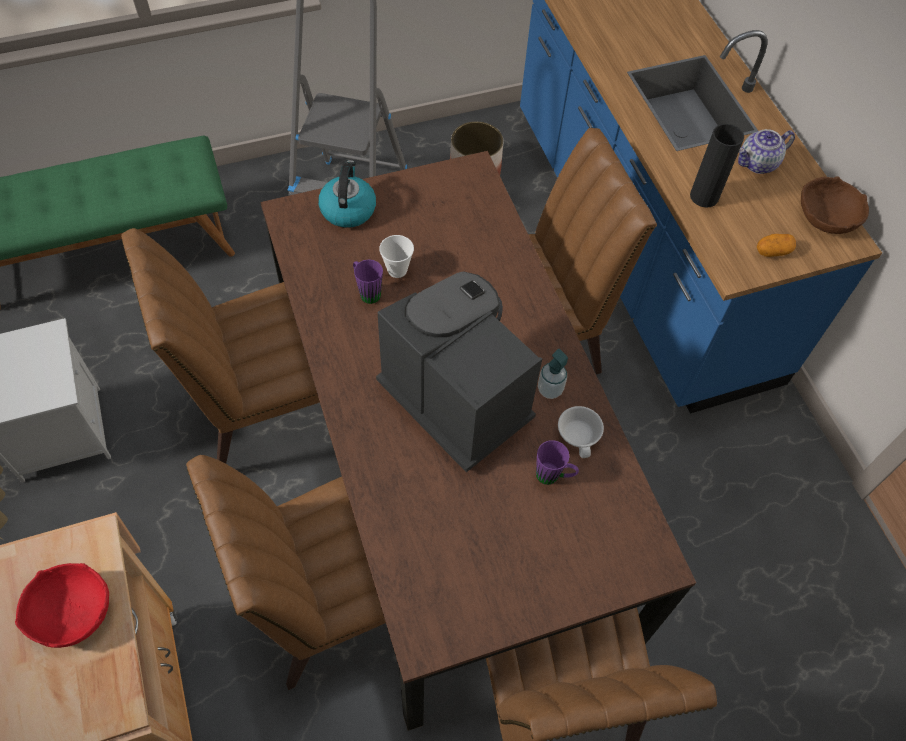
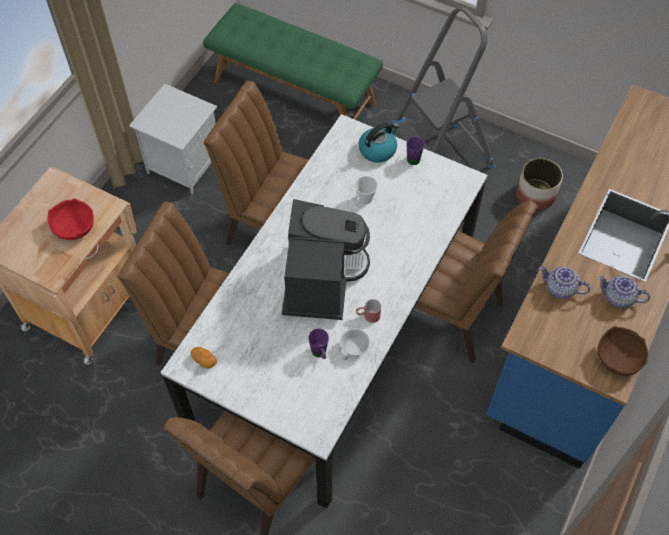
camera: 50 degrees right, 0 degrees up
(367, 291) = (339, 197): purple mug -> purple mug (413, 157)
(445, 467) = (334, 335): brown dining table -> white dining table
(550, 389) = (368, 316): soap dispenser -> red mug
(704, 196) = (560, 289): black vase -> teapot
(772, 251) = (559, 347): potato -> potato (204, 360)

